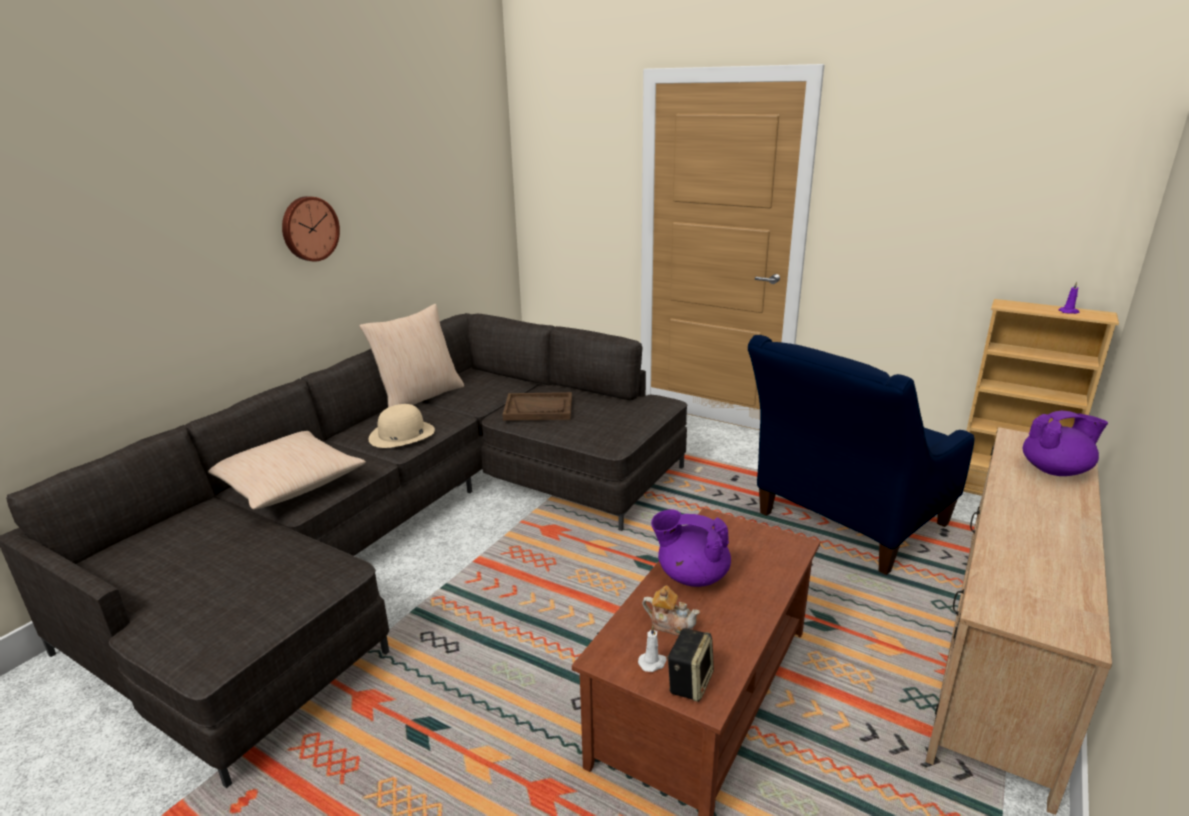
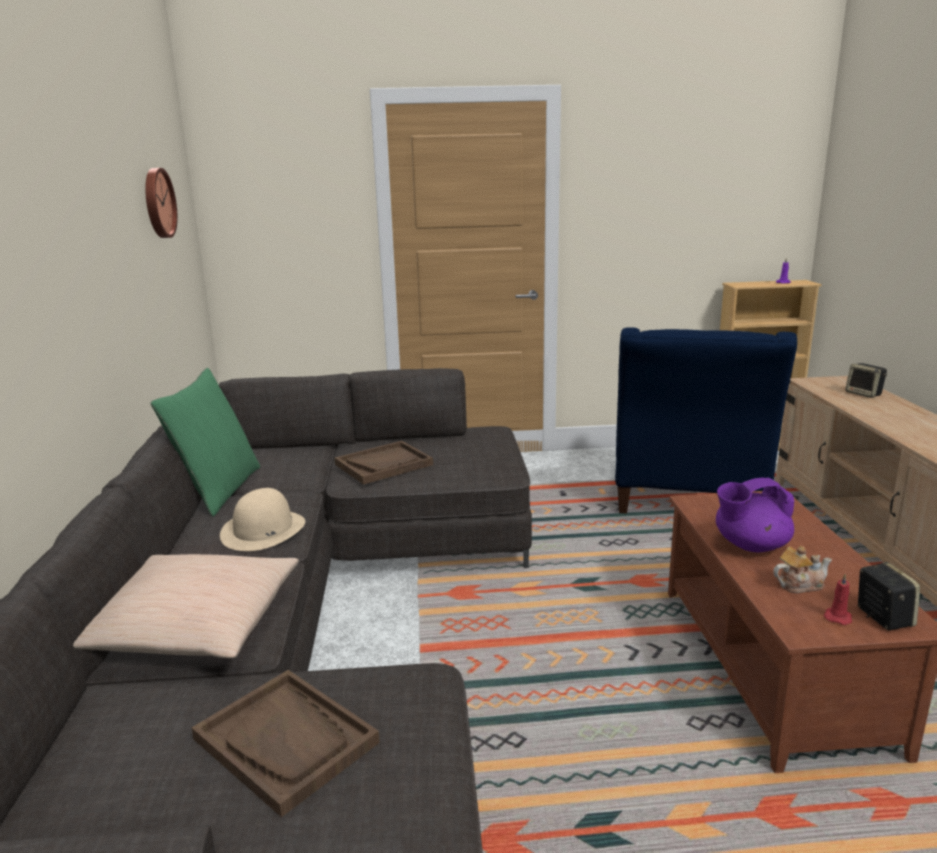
camera: 35 degrees left, 5 degrees down
(233, 569) = (286, 741): none -> brown tray
(309, 228) = (69, 272): wall clock -> wall clock (157, 203)
(419, 397) = (218, 490): beige pillow -> green pillow
(653, 663) = (837, 617): white candle -> red candle
(1055, 470) = (864, 394): purple teapot -> speaker

